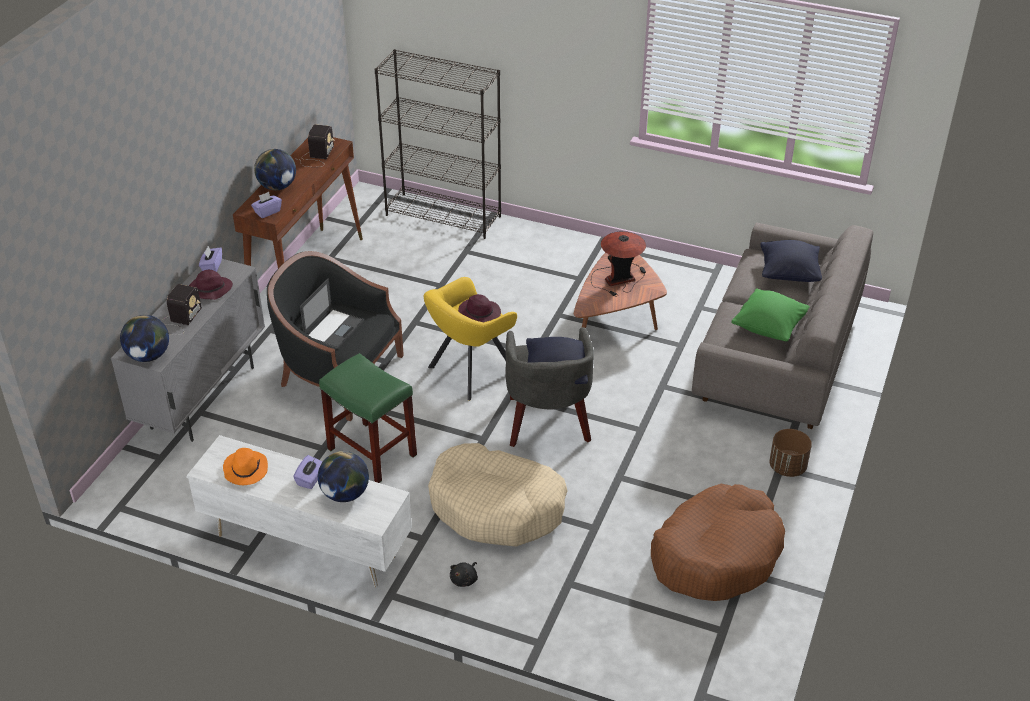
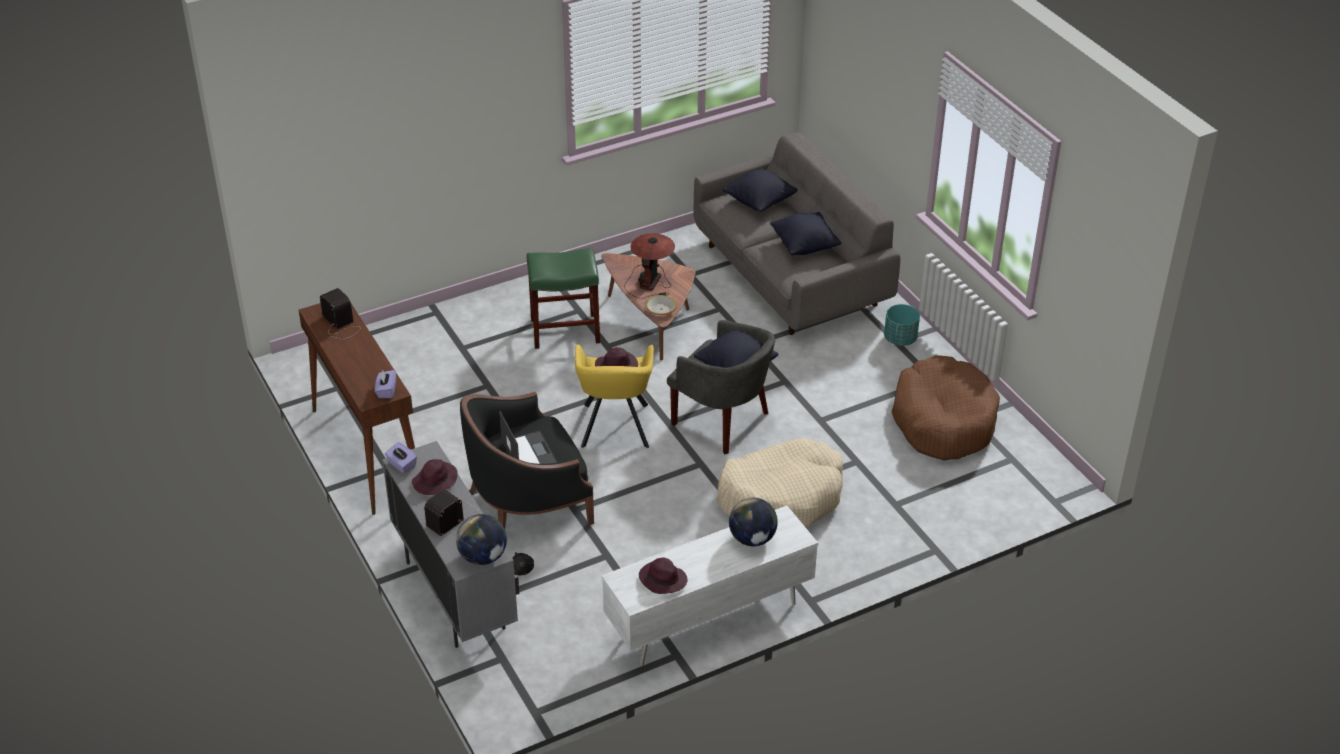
camera: 50 degrees left, 0 degrees up
(178, 321) = (455, 518): radio -> radio turned 105 degrees counterclockwise
(245, 469) = (662, 579): orange hat -> purple hat
(277, 187) = (355, 368): globe -> none
(310, 479) = (714, 549): purple tissue box -> none
(373, 452) = (645, 530): green stool -> green stool (566, 330)
(444, 215) = (396, 333): black bookcase -> none
(465, 579) = (836, 554): black plush toy -> black plush toy (521, 569)
(593, 303) = (661, 309): none -> bowl
(769, 328) = (804, 246): green pillow -> black pillow
(787, 467) = (900, 339): brown planter -> turquoise planter

